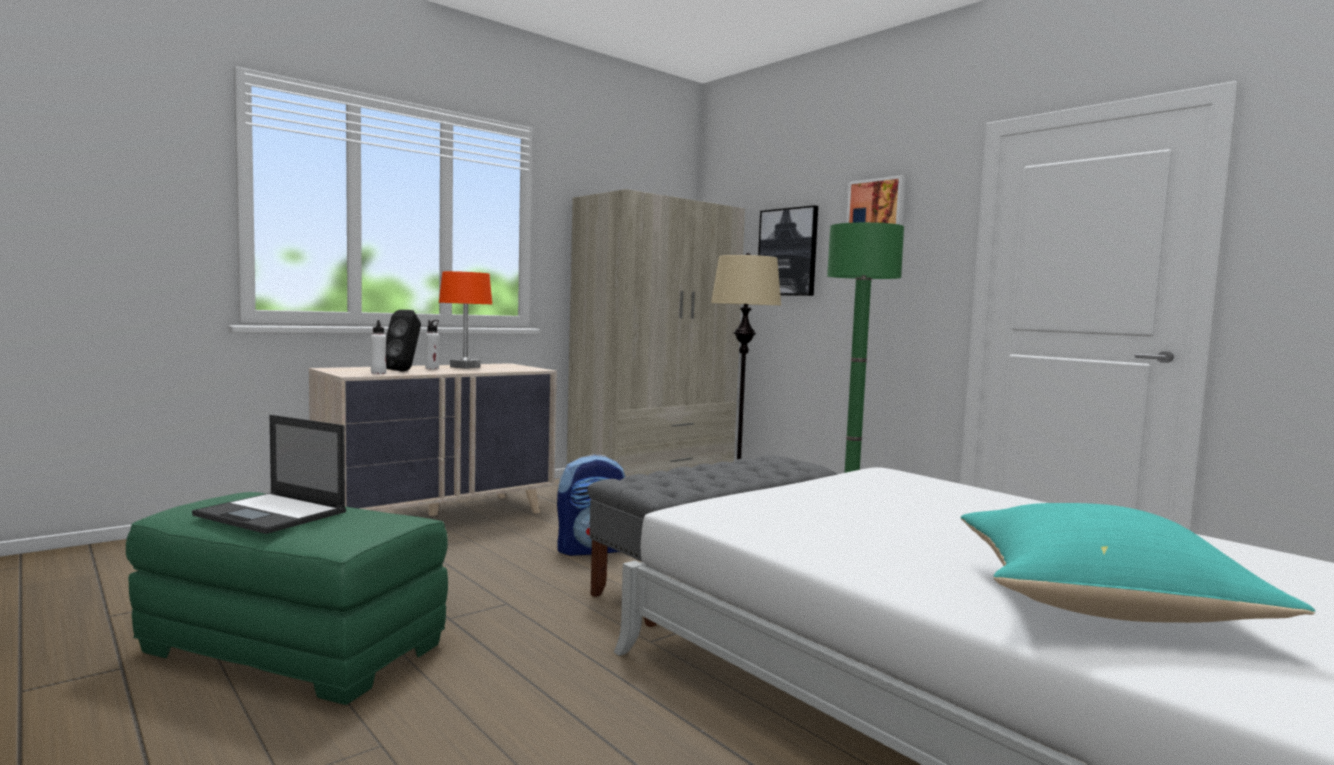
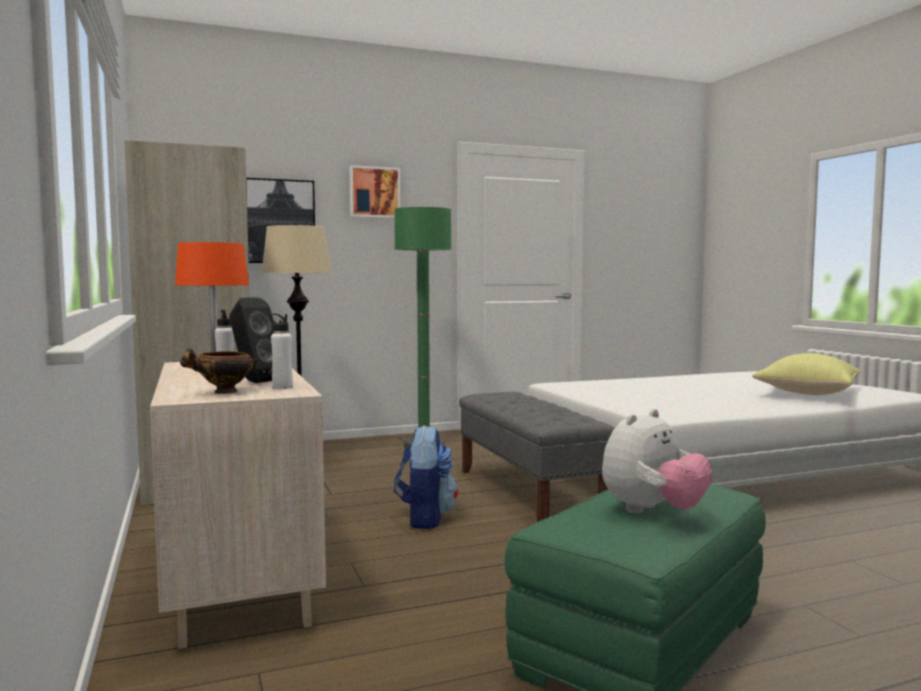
camera: 70 degrees left, 0 degrees up
(272, 514) = (652, 511): laptop -> plush toy
(356, 370) = (223, 392): none -> bowl
(1102, 605) = (806, 393): turquoise pillow -> yellow pillow

